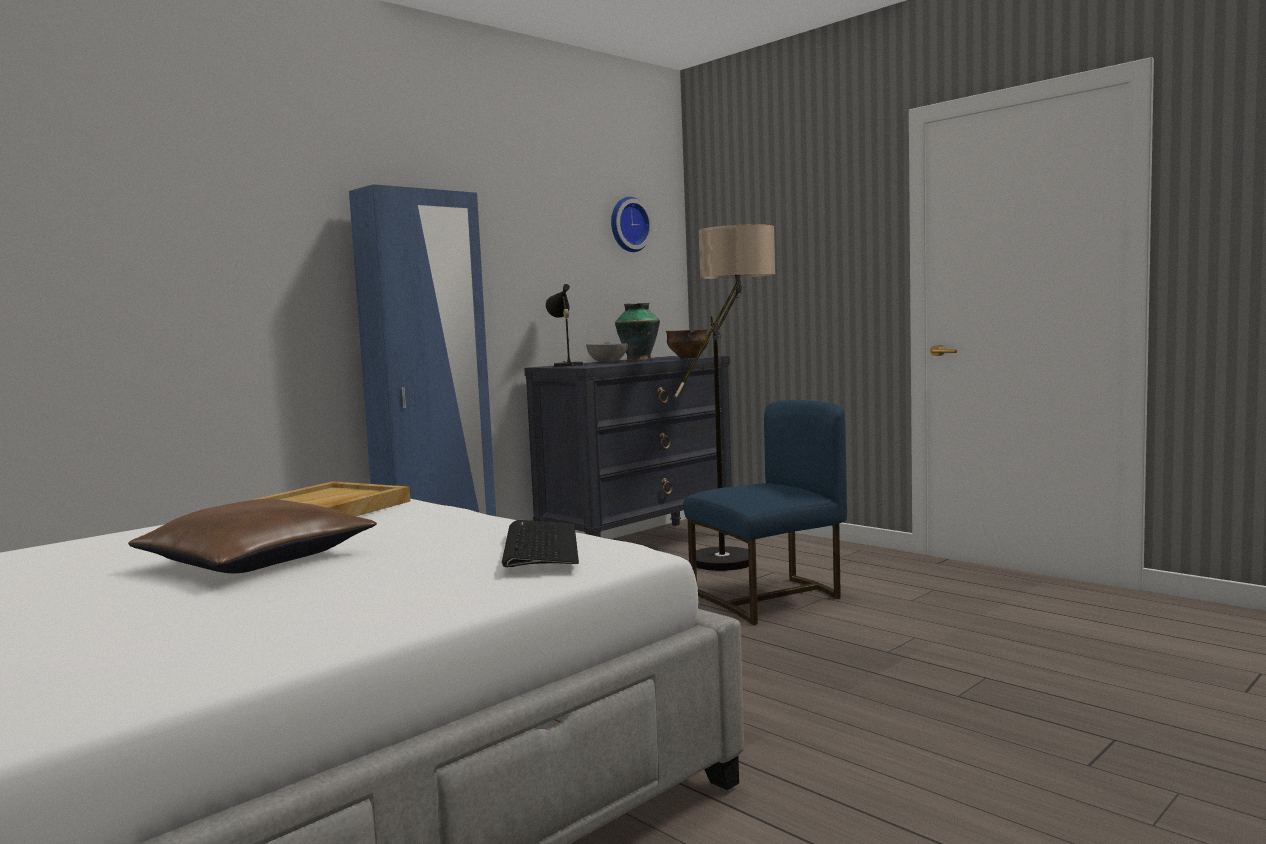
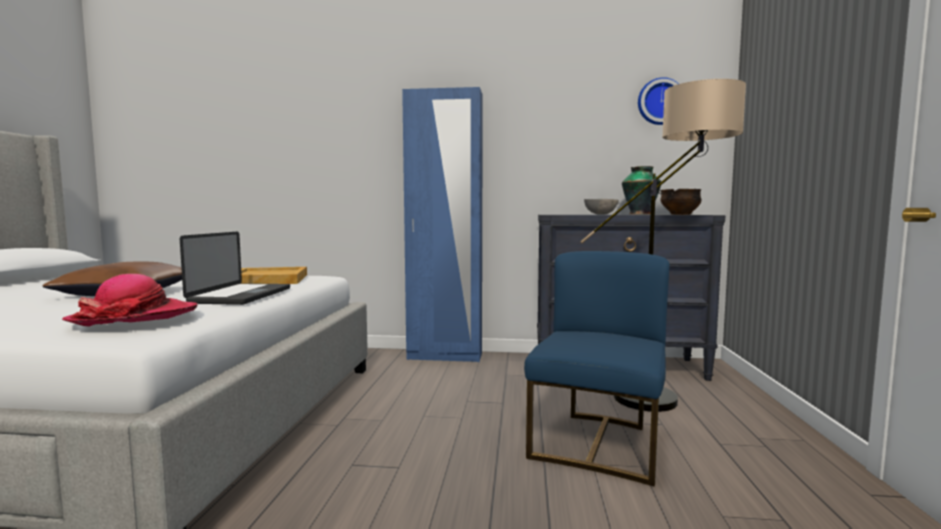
camera: 50 degrees right, 0 degrees up
(453, 519) = (241, 295): none -> laptop
(540, 546) = (134, 317): keyboard -> hat
(566, 365) = (562, 214): black table lamp -> none
(770, 598) = (598, 444): blue chair -> blue chair turned 90 degrees counterclockwise

